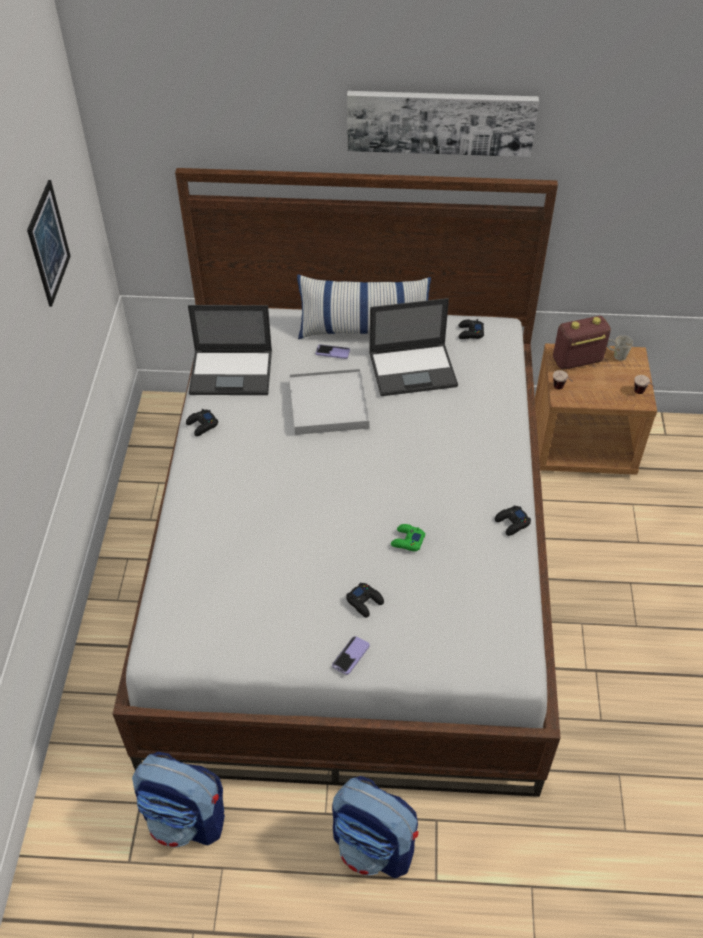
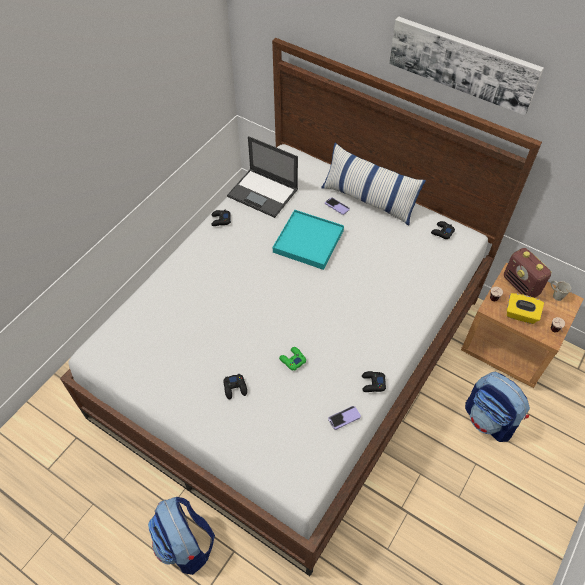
camera: 30 degrees right, 5 degrees up
(48, 243) = (150, 60): picture -> none
(186, 818) = (94, 461): backpack -> backpack (489, 420)
(328, 404) = (308, 241): white tray -> turquoise tray
(351, 656) = (200, 420): phone -> phone (344, 418)
(414, 369) = (383, 241): laptop -> none
(576, 361) = (521, 285): radio -> radio turned 135 degrees counterclockwise
(596, 391) = (520, 315): none -> yellow tissue box

